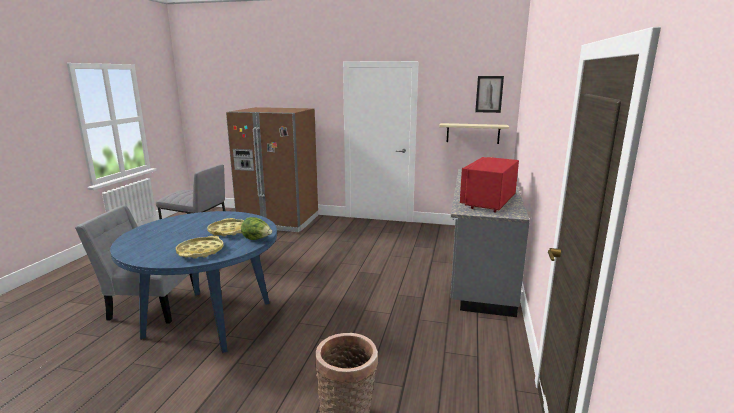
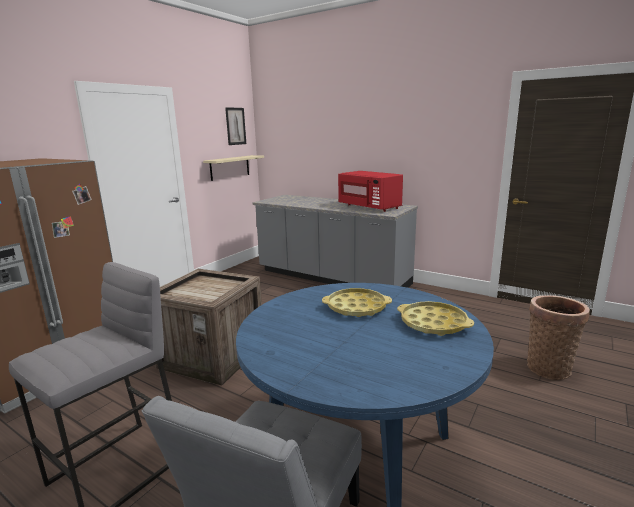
camera: 70 degrees left, 0 degrees up
(257, 239) = (397, 292): lettuce -> none
(305, 255) = (214, 355): none -> crate

